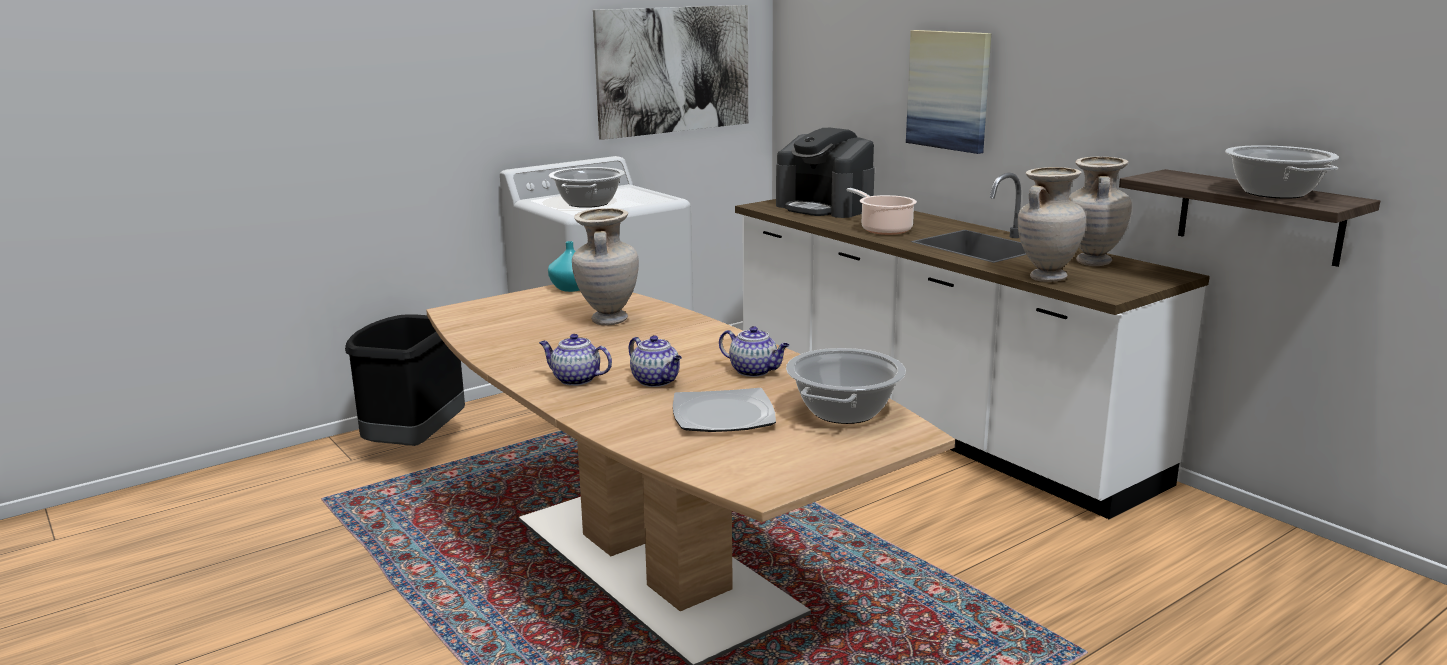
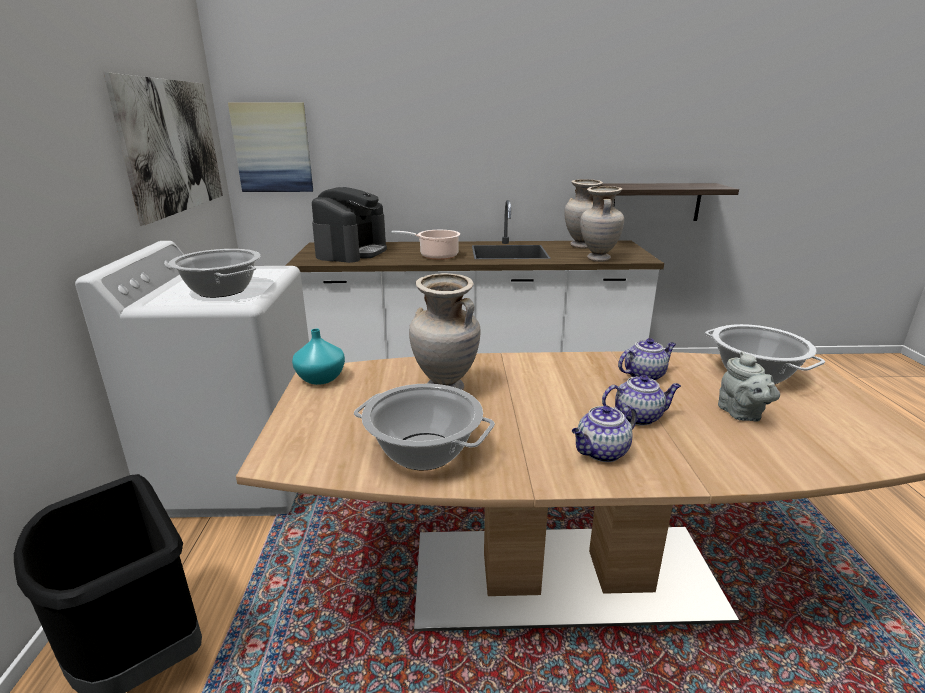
camera: 55 degrees left, 5 degrees up
(724, 415) = (741, 414): plate -> grey teapot
(825, 207) = (352, 252): coffee machine -> coffee machine turned 60 degrees counterclockwise
(949, 90) = (428, 148): picture -> picture (273, 148)
(1274, 193) = (685, 186): cooking pot -> cooking pot (423, 452)

